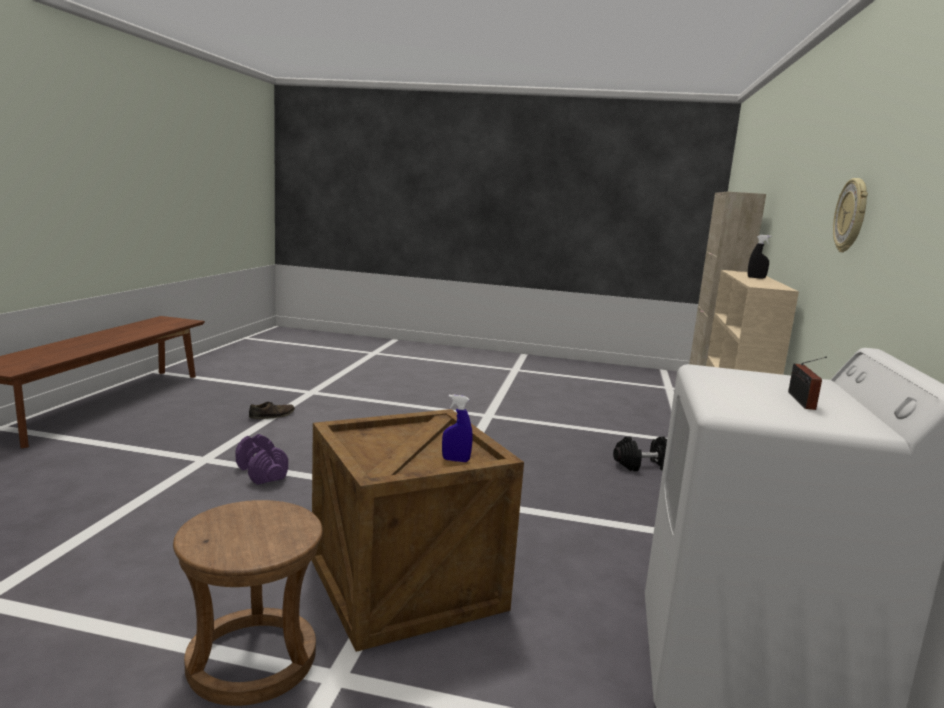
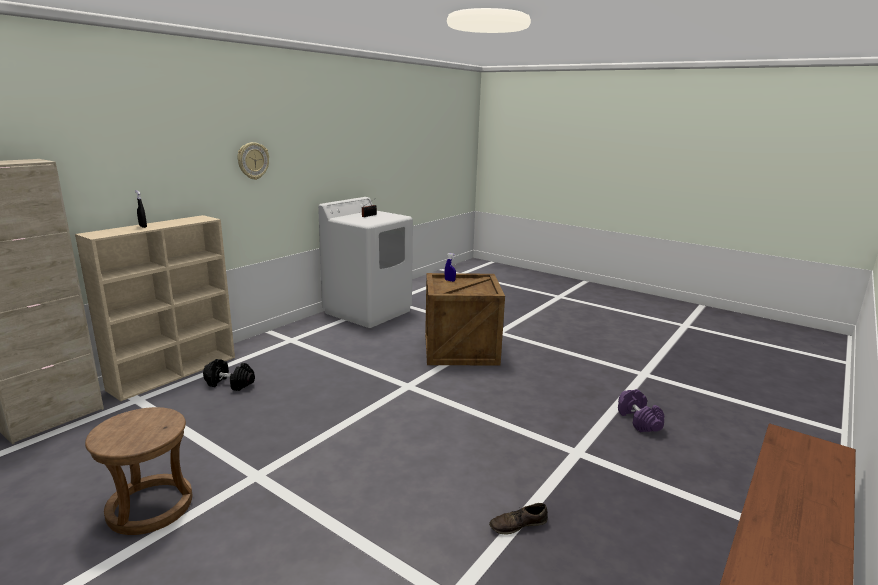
camera: 155 degrees left, 5 degrees up
(252, 659) = (526, 340): brown stool -> brown stool (150, 507)
(262, 473) = (526, 427): purple dumbbell -> purple dumbbell (638, 420)

